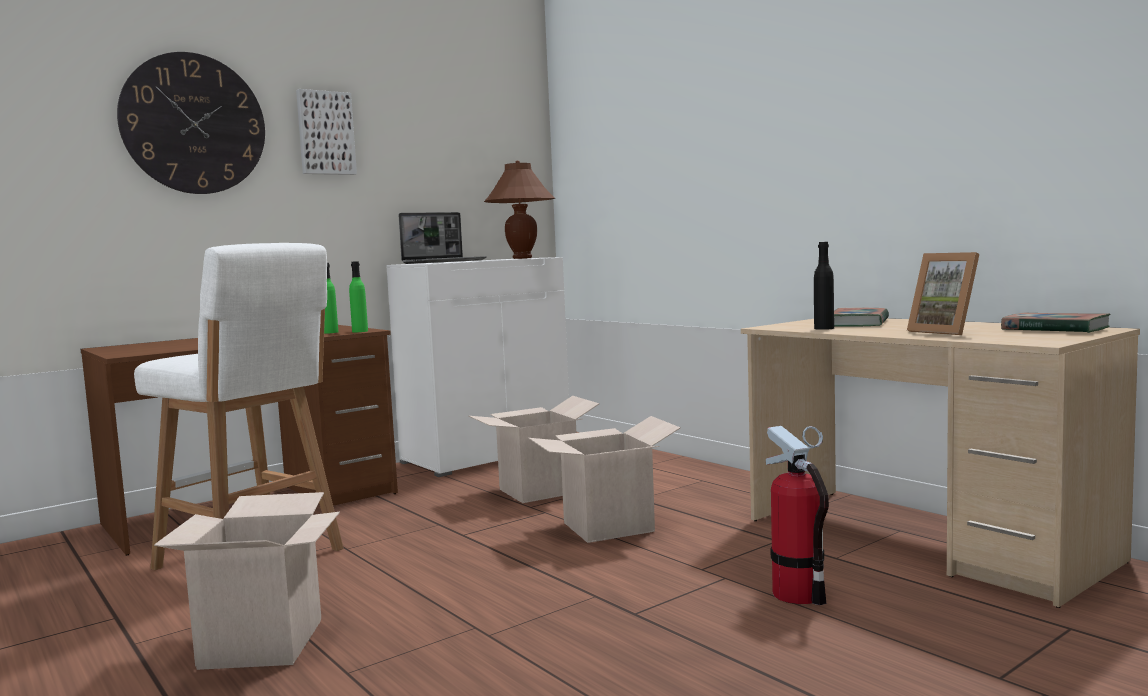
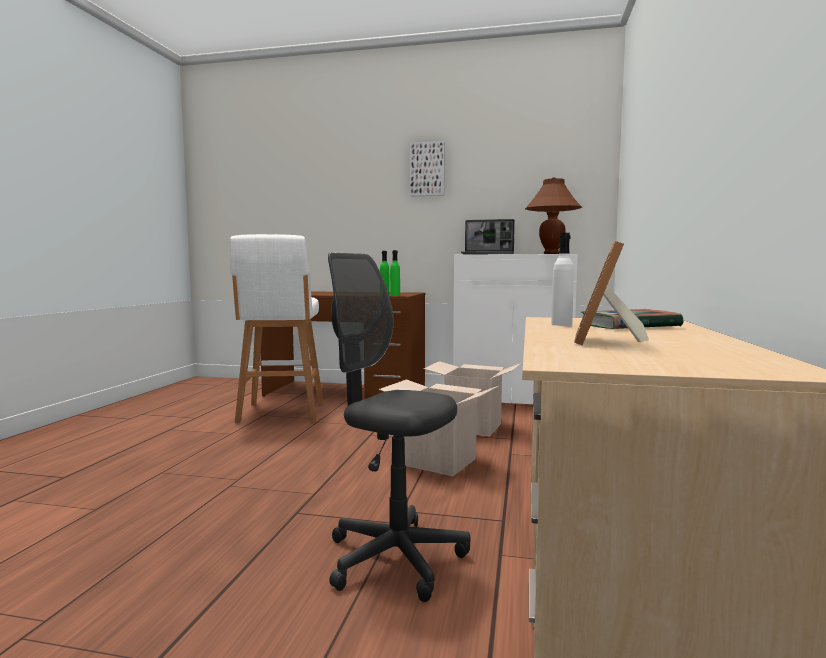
camera: 50 degrees right, 0 degrees up
(194, 124) = (352, 171): wall clock -> none
(262, 643) = (184, 447): cardboard box -> none
(798, 594) = (395, 559): fire extinguisher -> grey office chair
(824, 328) = (561, 324): black bottle -> white bottle
(1054, 329) = (726, 360): book -> none

